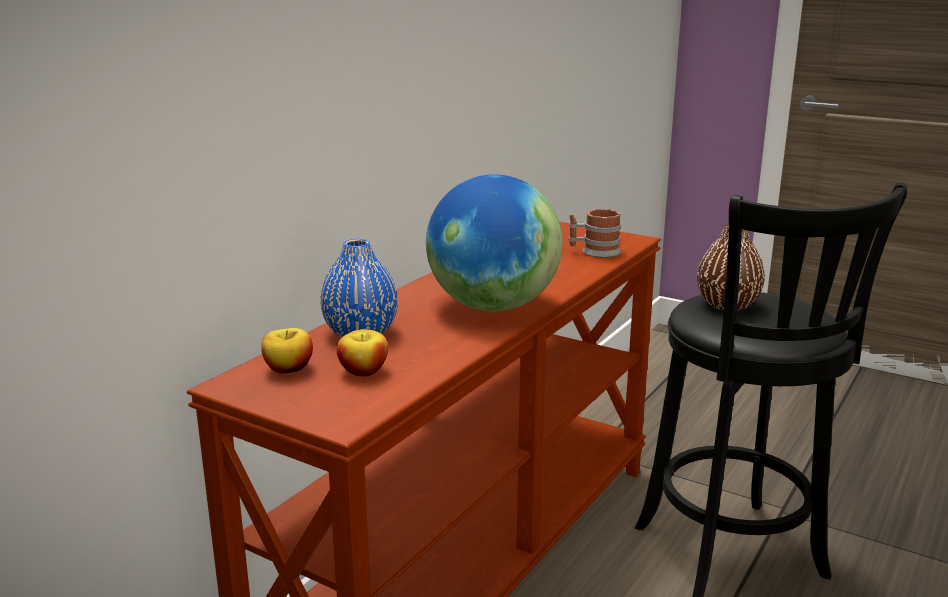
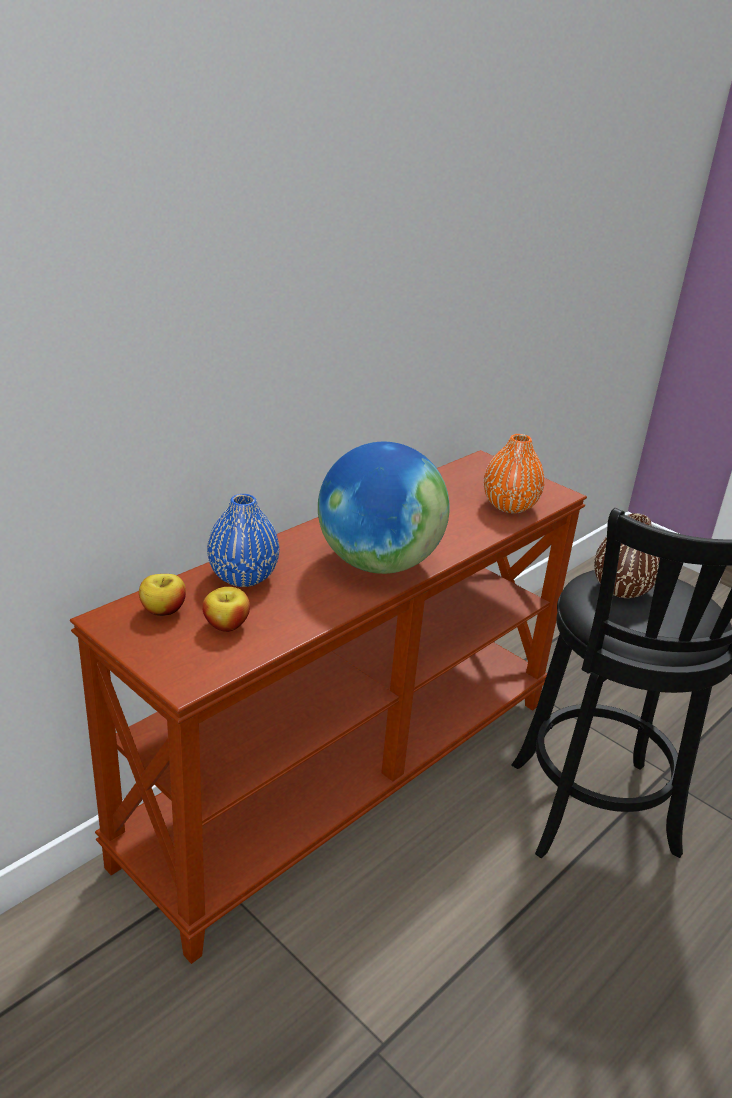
camera: 10 degrees right, 10 degrees up
(594, 252) = (509, 506): mug -> orange vase

